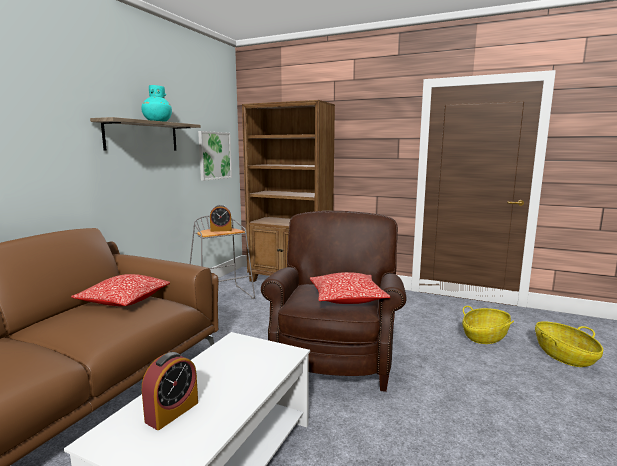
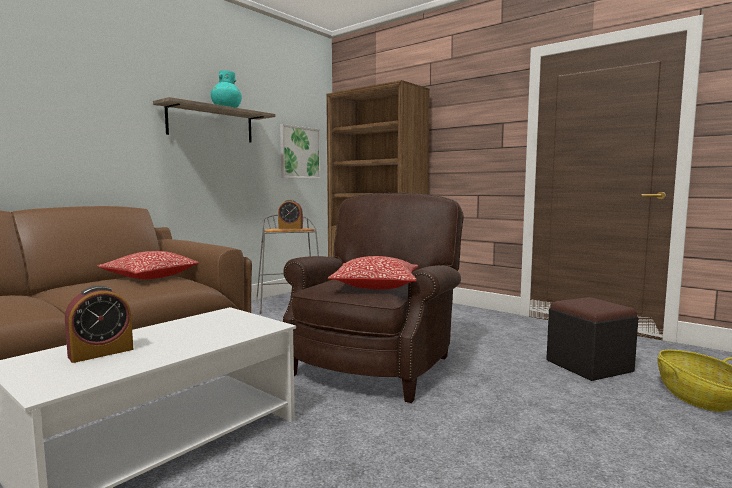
camera: 15 degrees right, 5 degrees down
(485, 336) = (588, 366): basket -> black ottoman

